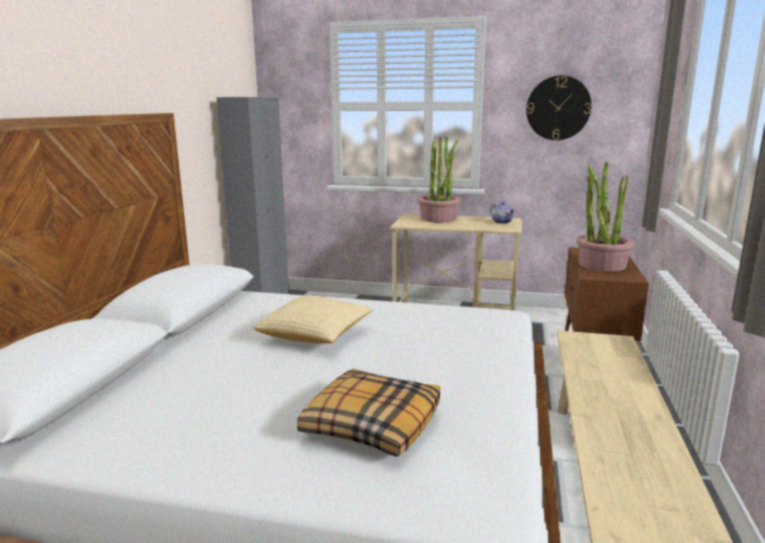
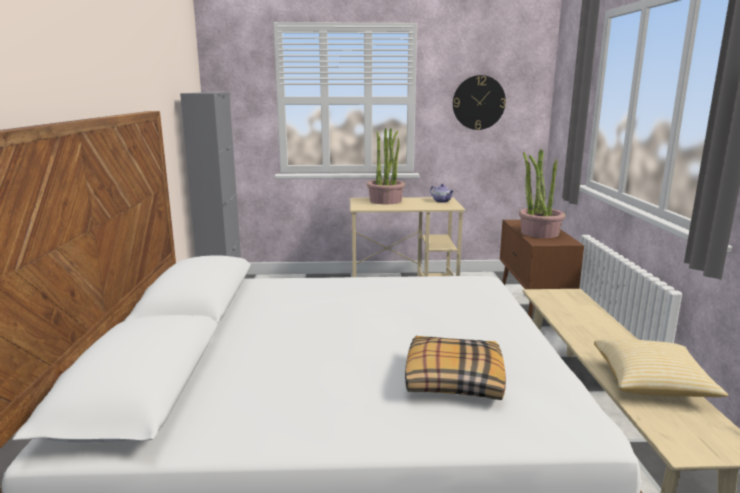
camera: 15 degrees left, 0 degrees up
(315, 336) = (344, 312): pillow -> pillow (652, 384)

